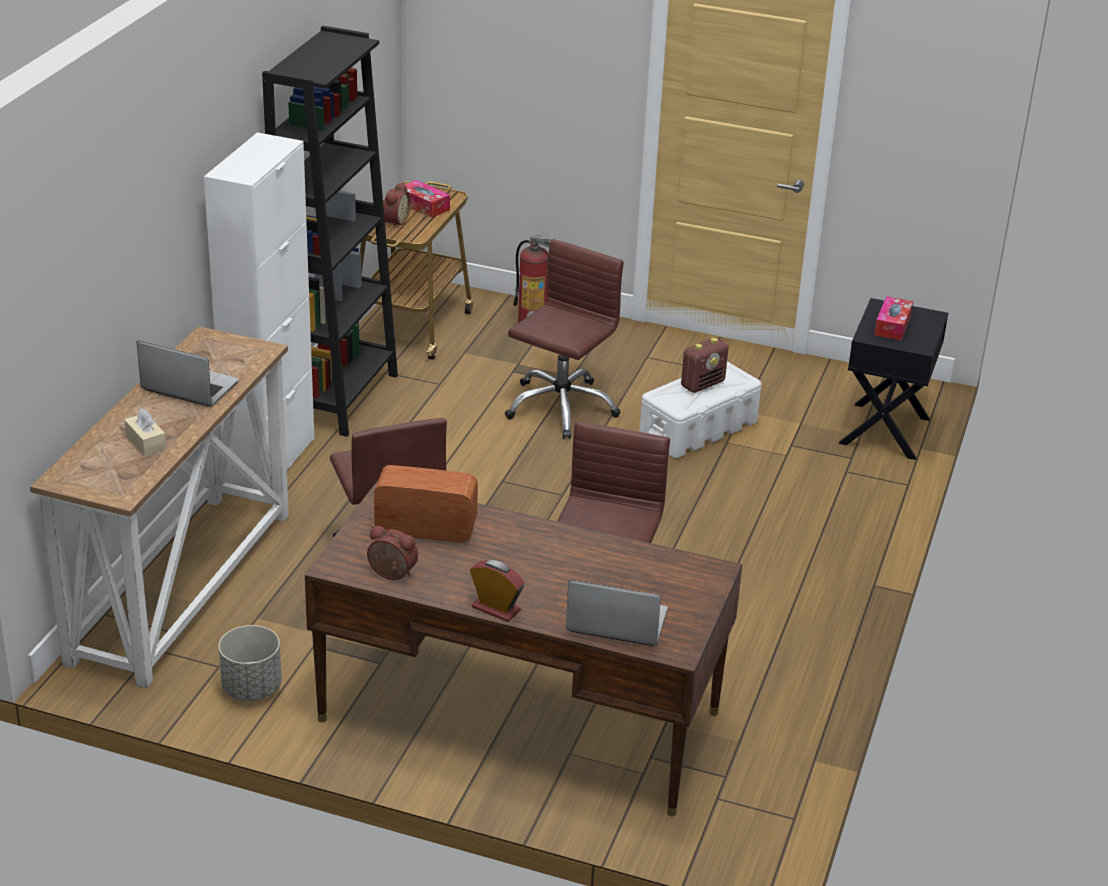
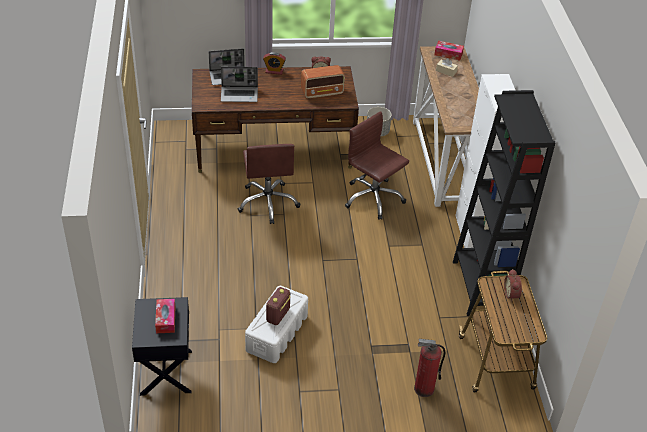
camera: 155 degrees right, 10 degrees up
(188, 387) = (460, 99): laptop -> laptop (240, 95)
(423, 206) = (509, 316): tissue box -> tissue box (448, 54)
(560, 407) = (362, 323): brown office chair -> none

